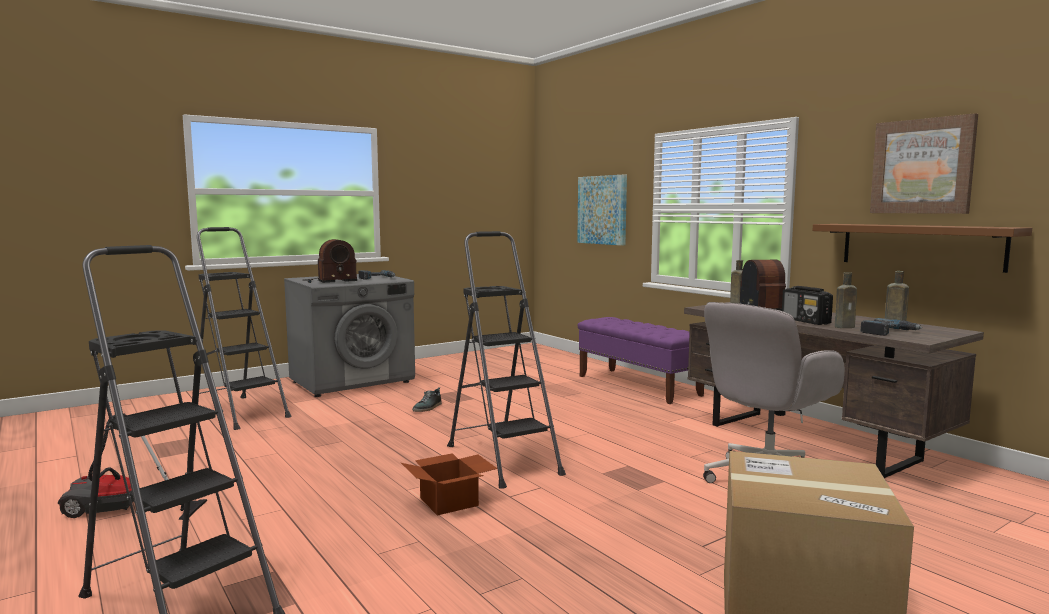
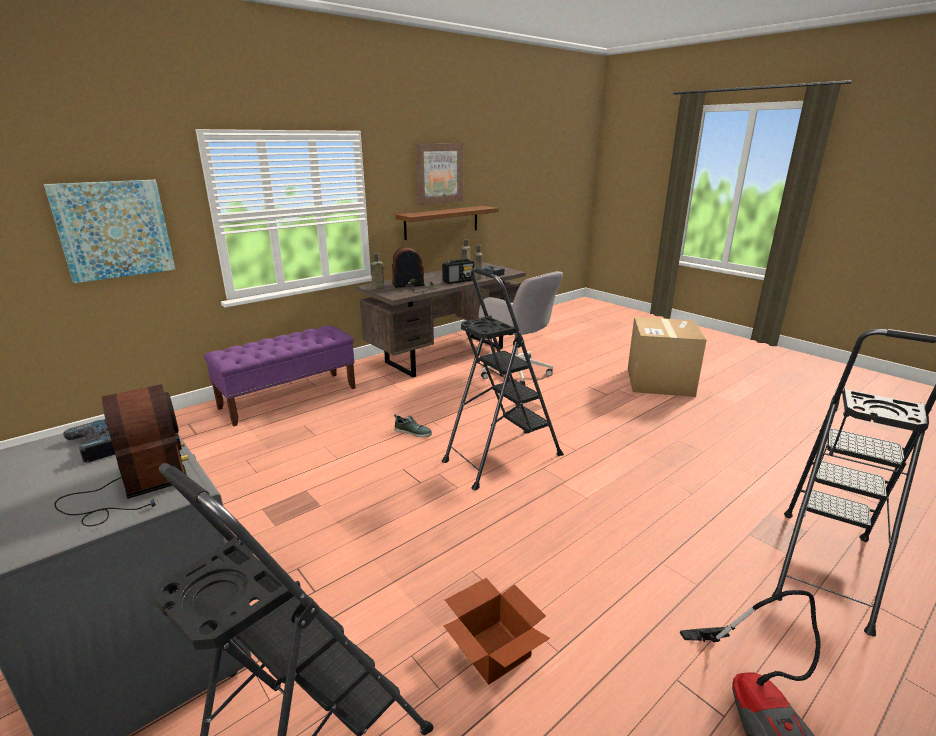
camera: 95 degrees left, 15 degrees up
(428, 407) = (338, 522): shoe -> shoe (413, 432)
(451, 502) = (597, 473): cardboard box -> cardboard box (494, 649)

